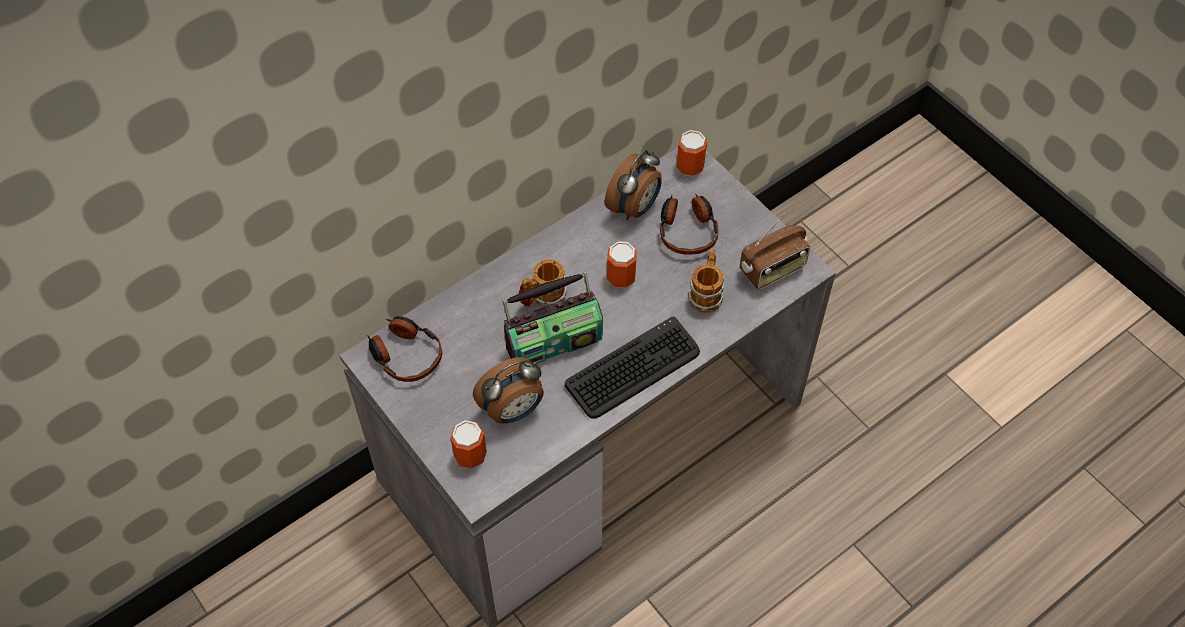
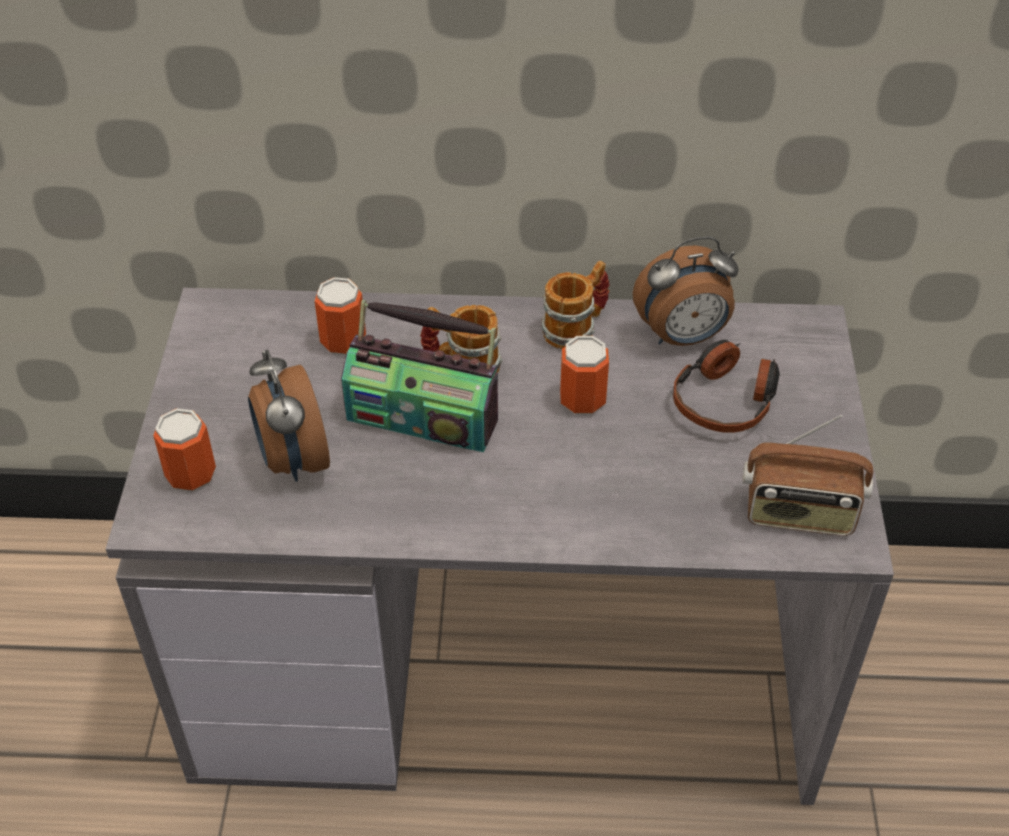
camera: 40 degrees right, 10 degrees down
(405, 354) = (247, 329): headphones -> none
(513, 410) = (292, 460): alarm clock -> alarm clock turned 60 degrees clockwise
(633, 369) = (485, 510): keyboard -> none
(690, 166) = (805, 333): can -> can (343, 341)
(706, 293) = (675, 484): mug -> mug (576, 328)

